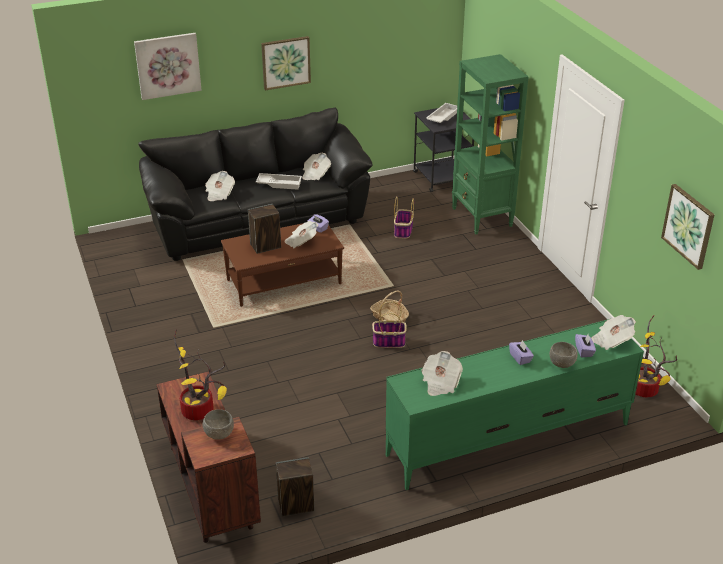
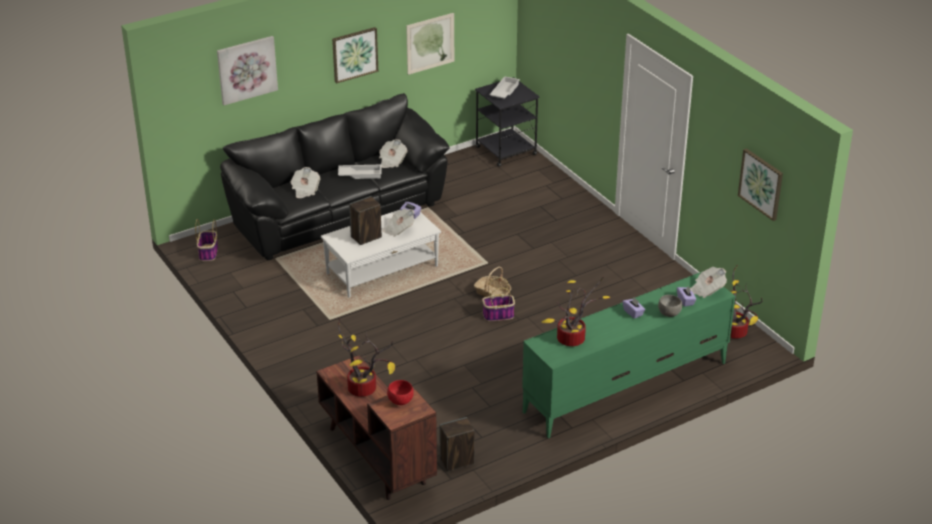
camera: 10 degrees left, 0 degrees up
(219, 434) = (400, 401): grey bowl -> red bowl
(284, 282) = (383, 270): brown coffee table -> white coffee table
(368, 60) = (430, 43): none -> picture
(403, 231) = (482, 209): basket -> basket (208, 253)
(440, 383) = (571, 340): newspaper -> potted plant
(482, 217) = (555, 188): green bookcase -> none

